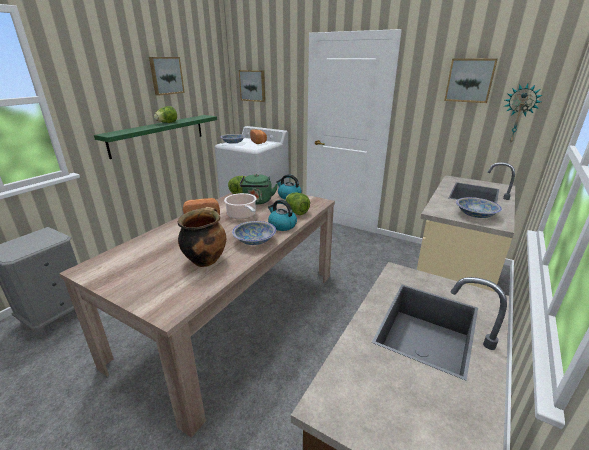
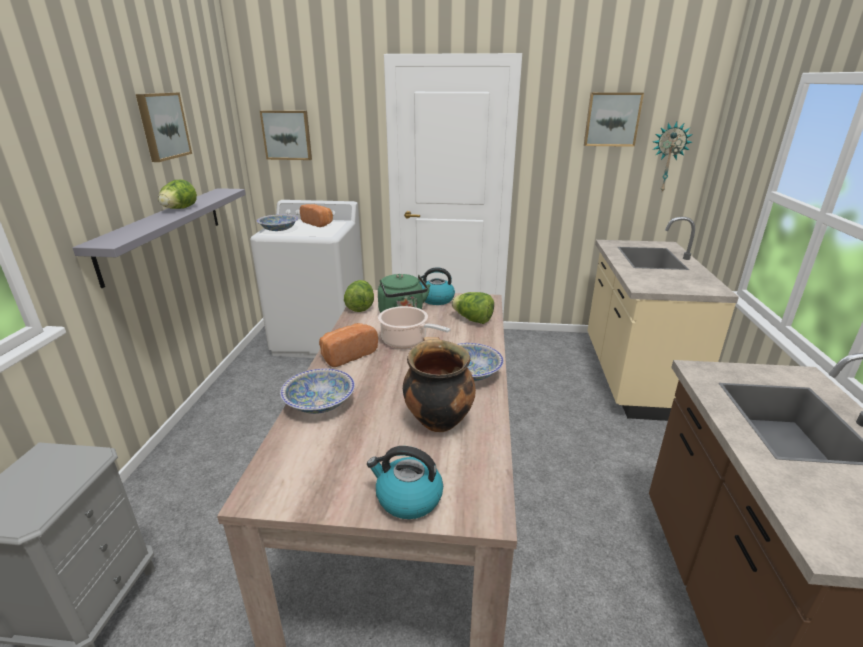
camera: 25 degrees left, 0 degrees up
(159, 135) = (164, 231): green shelf -> grey shelf
(282, 225) = (478, 343): kettle -> kettle (408, 498)
(475, 215) = (683, 283): bowl -> bowl (319, 404)

